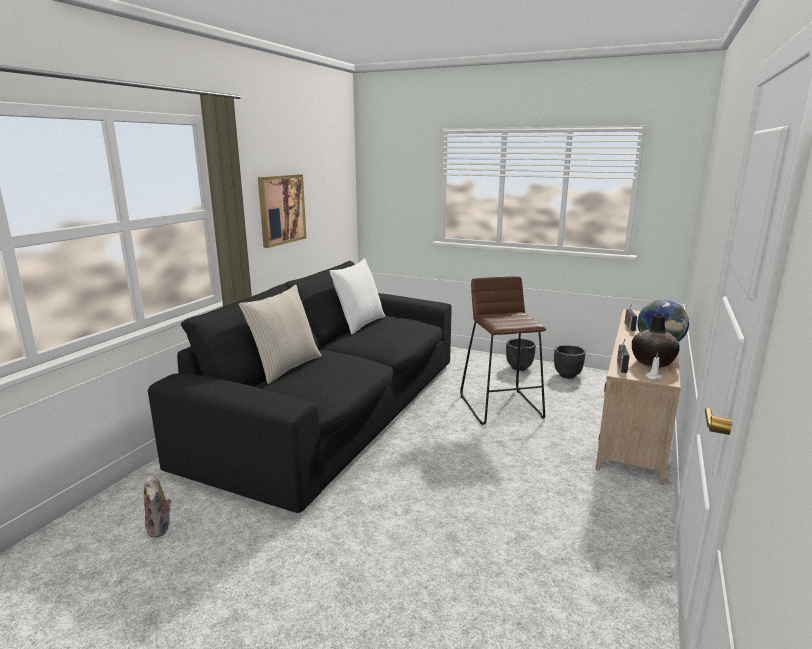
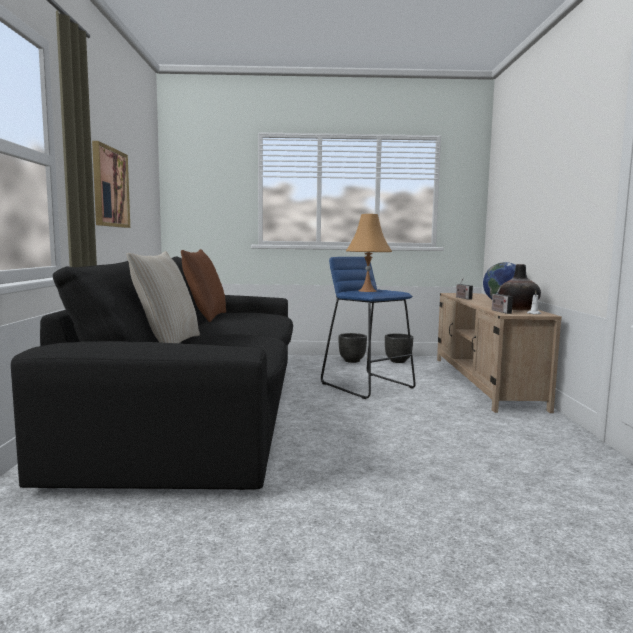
camera: 25 degrees left, 10 degrees down
(161, 528) = (72, 547): plush toy -> none
(359, 324) = (205, 317): white pillow -> brown pillow
(501, 318) = (367, 291): none -> orange table lamp
(501, 406) = (367, 385): brown stool -> blue stool

